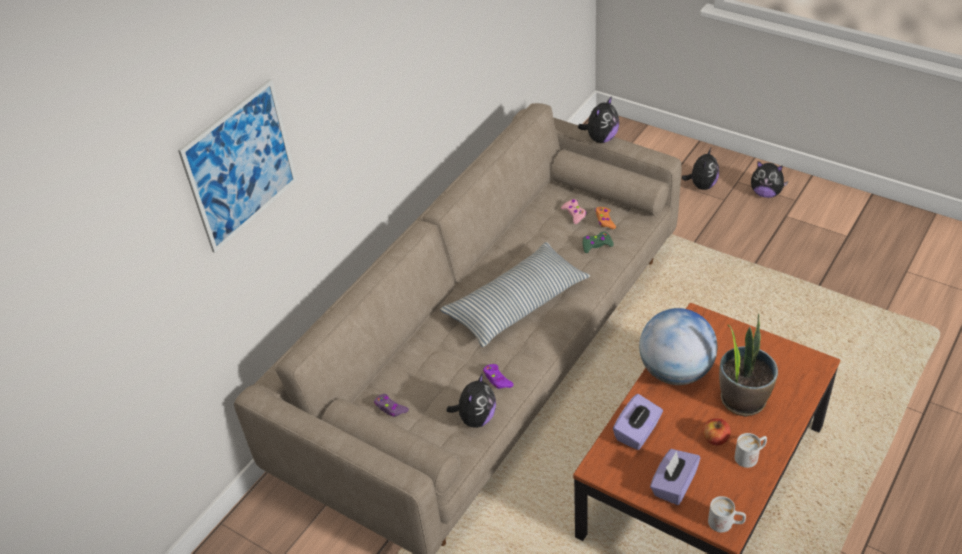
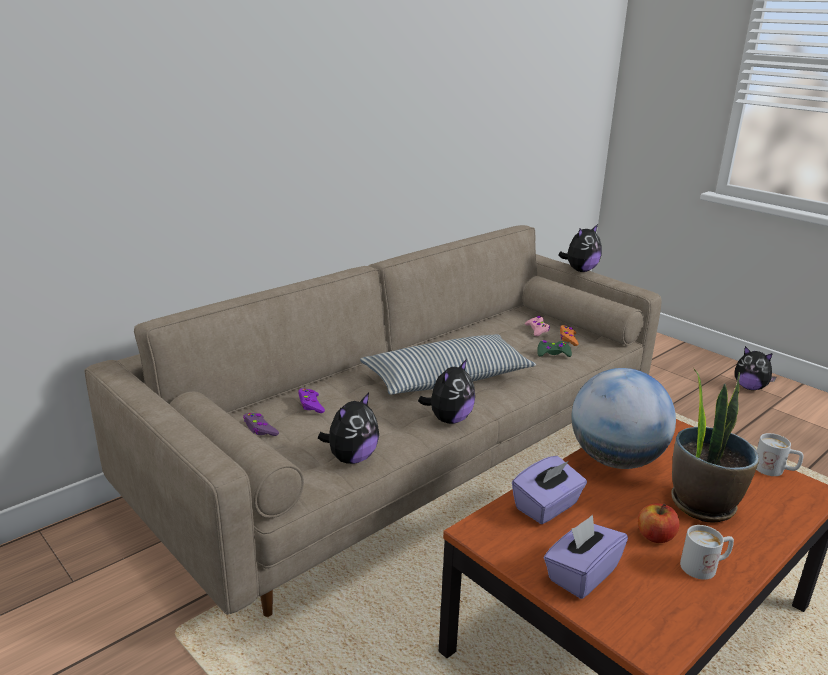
camera: 10 degrees right, 20 degrees down
(240, 165) = (159, 84): picture -> none
(497, 379) = (394, 430): purple game controller -> purple game controller (310, 405)
(701, 185) = (681, 370): plush toy -> plush toy (449, 419)
(725, 523) = (652, 641): white mug -> white mug (775, 470)

